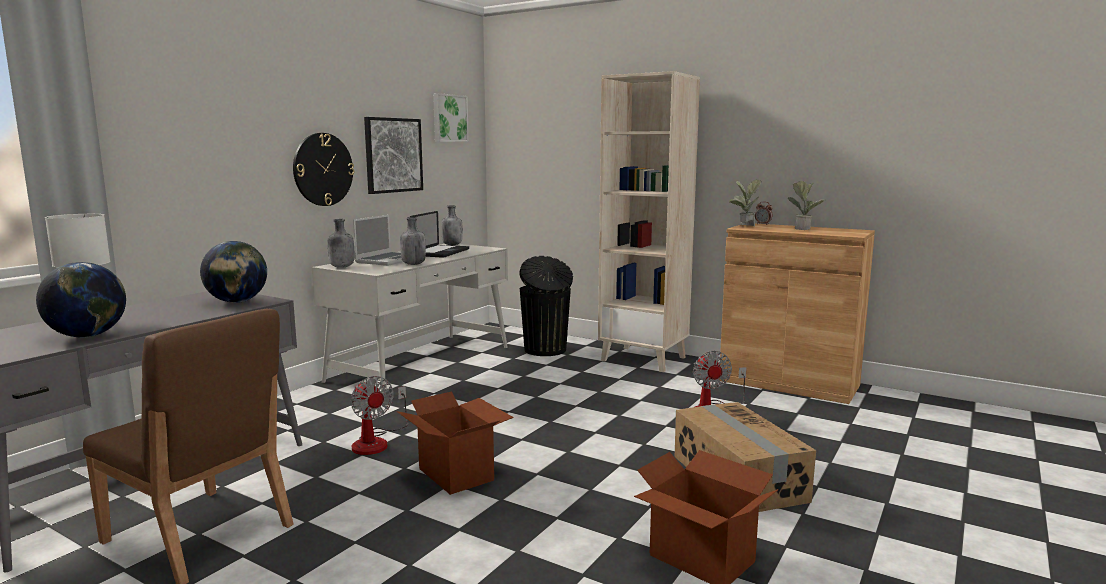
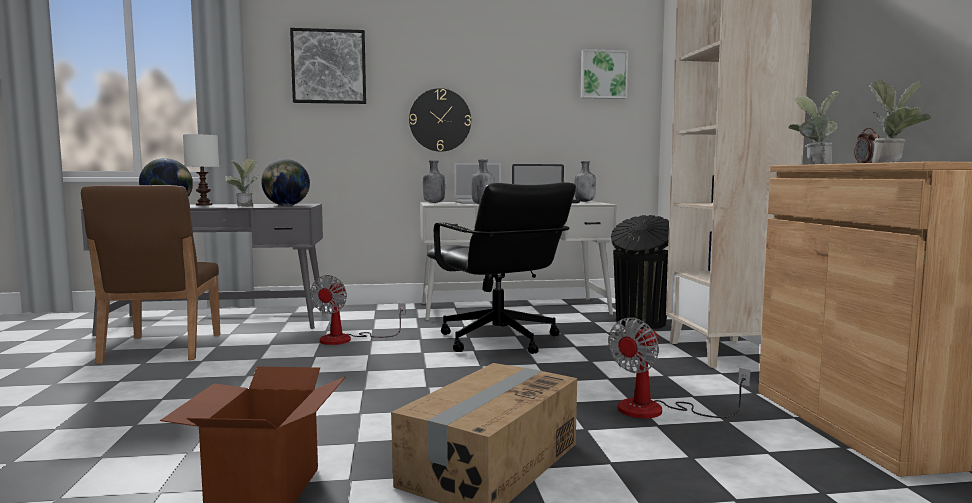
camera: 50 degrees right, 5 degrees down
(212, 316) = (242, 207): none -> potted plant
(393, 155) = (523, 110): picture -> picture (329, 66)
(457, 474) = (325, 370): cardboard box -> none
(500, 397) = (498, 341): none -> black office chair

